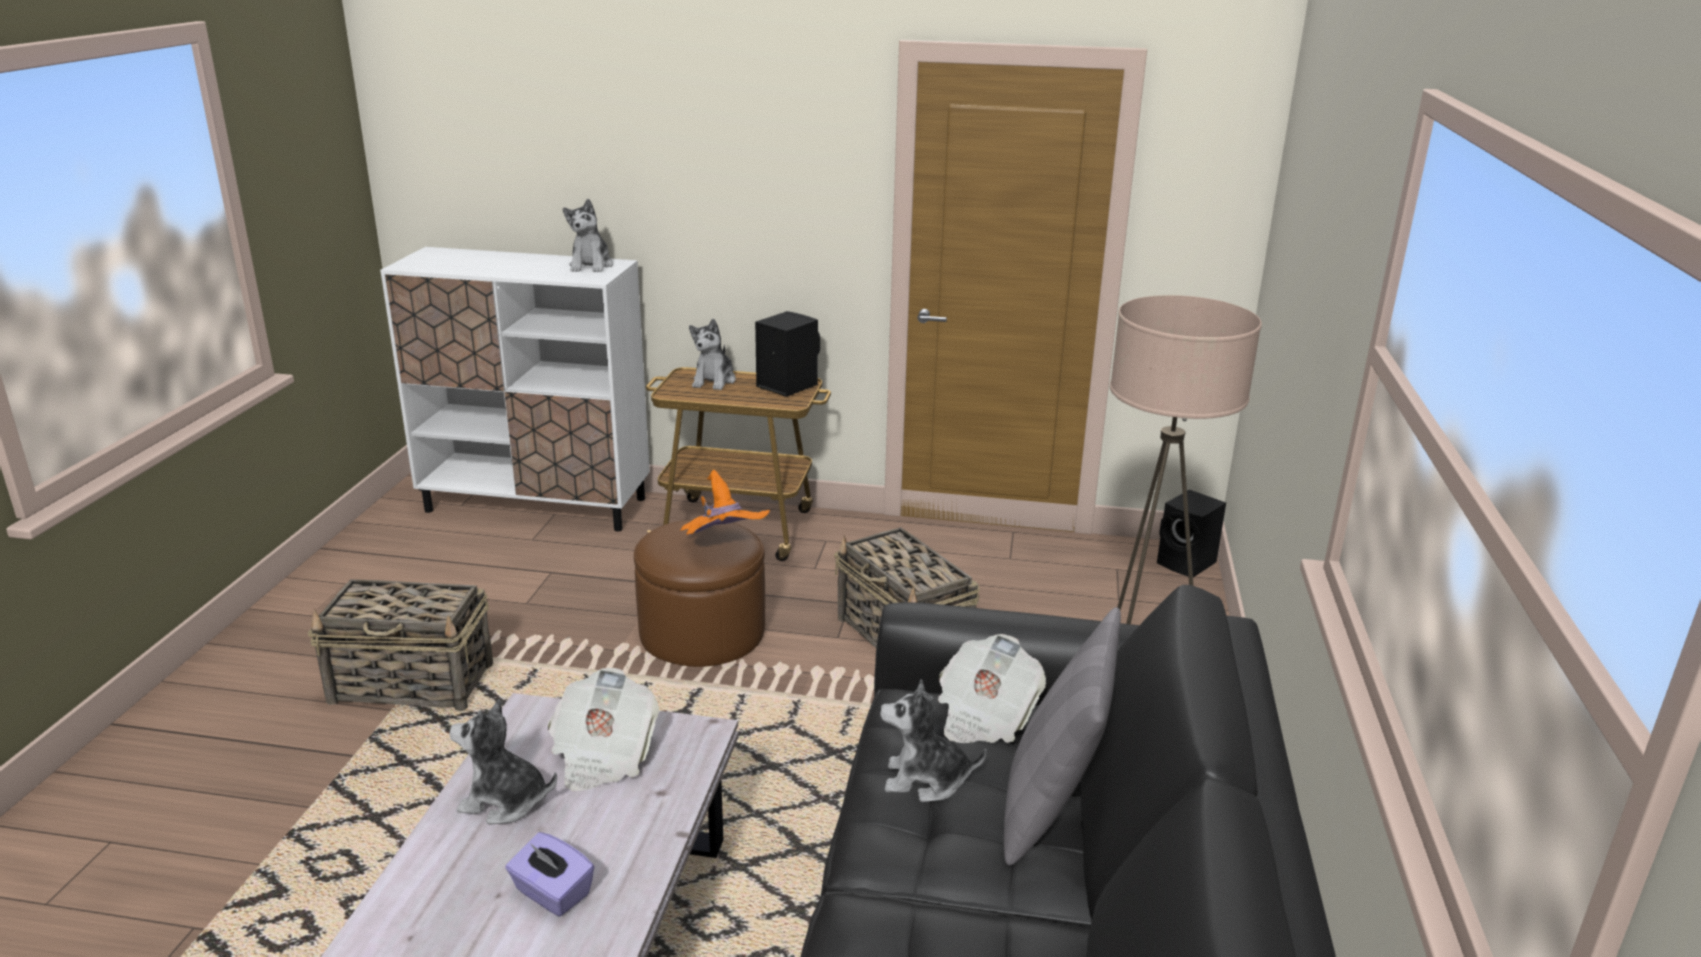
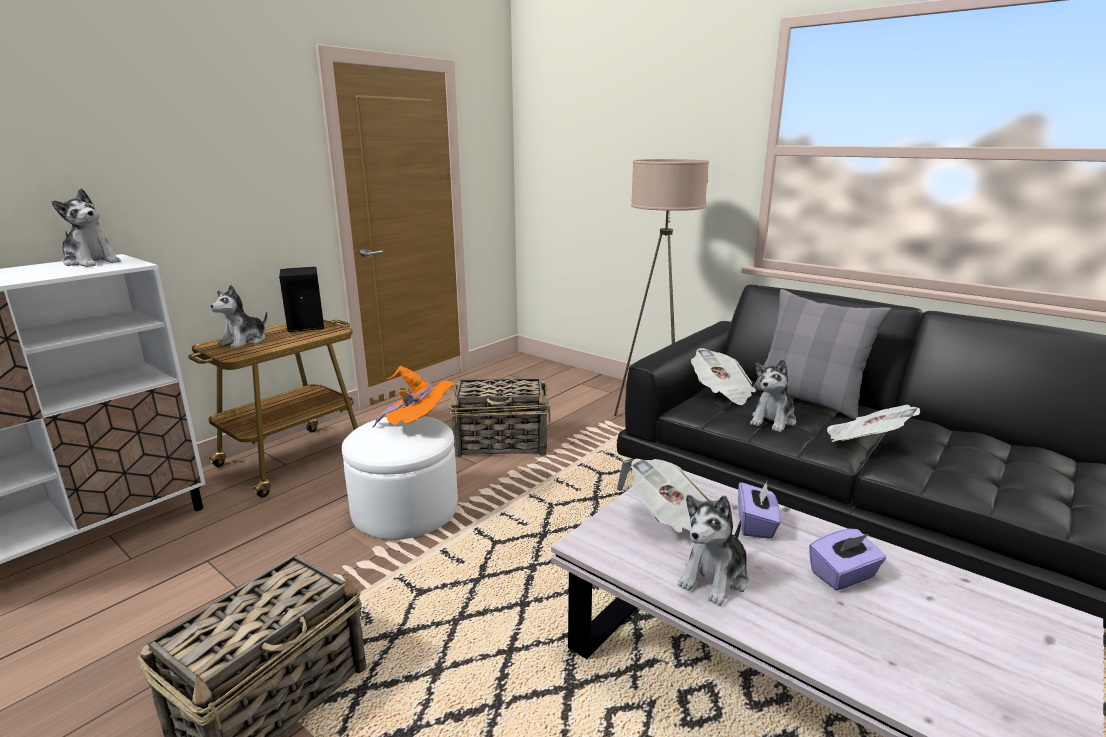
camera: 60 degrees left, 5 degrees down
(628, 814) = (756, 524): none -> purple tissue box
(702, 632) = (405, 509): brown ottoman -> white ottoman
(714, 381) = (244, 341): plush toy -> plush toy turned 75 degrees clockwise
(913, 877) = (865, 442): none -> newspaper
(1187, 564) = (526, 360): black speaker -> none

